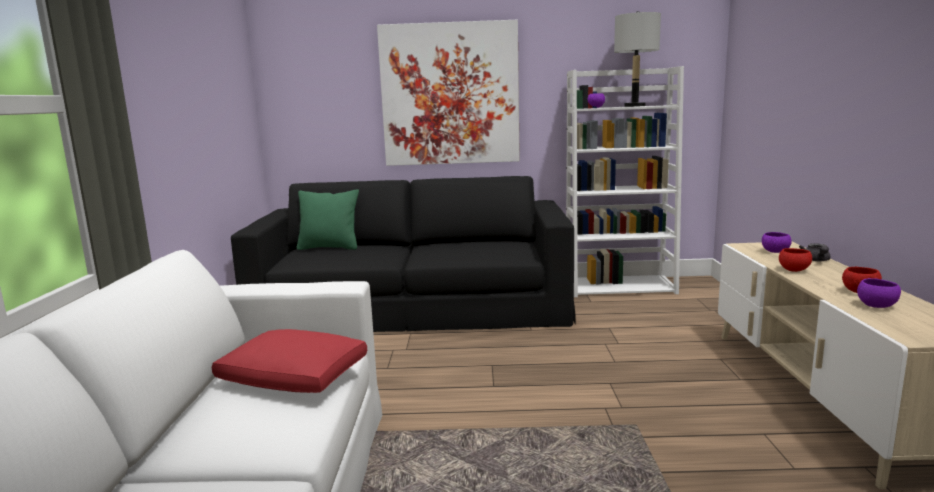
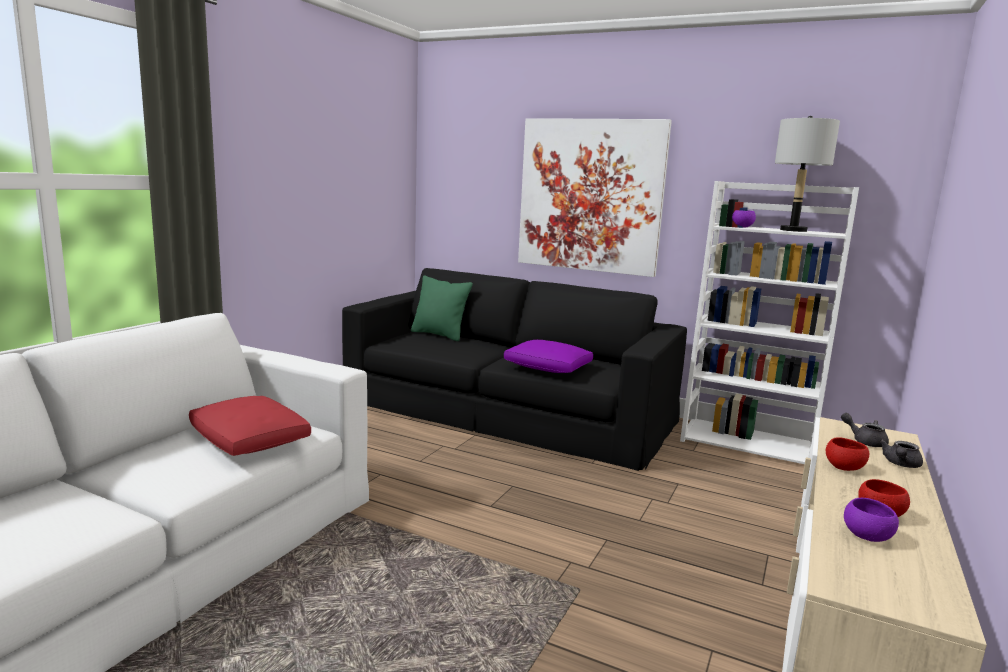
camera: 25 degrees right, 0 degrees up
(467, 255) = (548, 368): none -> purple pillow
(775, 252) = (865, 441): purple bowl -> grey teapot

